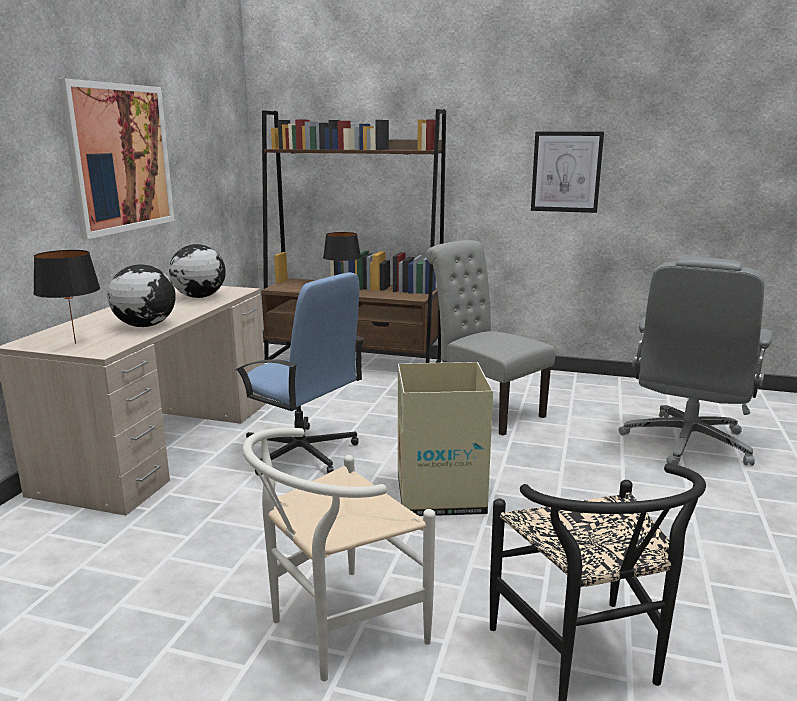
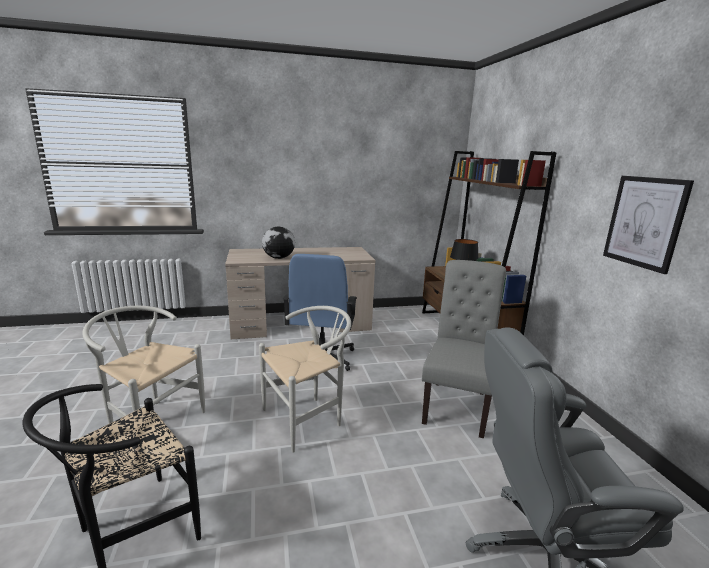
camera: 60 degrees right, 0 degrees up
(76, 343) = (244, 255): black table lamp -> none
(120, 158) = (331, 174): picture -> none
(199, 297) = (339, 255): globe -> none
(440, 494) = (308, 418): cardboard box -> white chair

